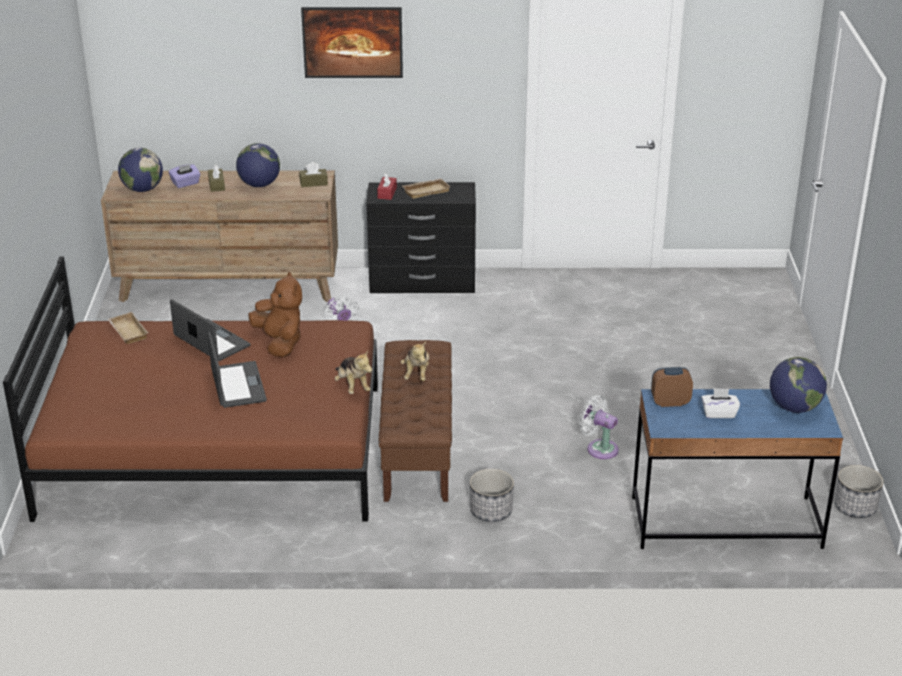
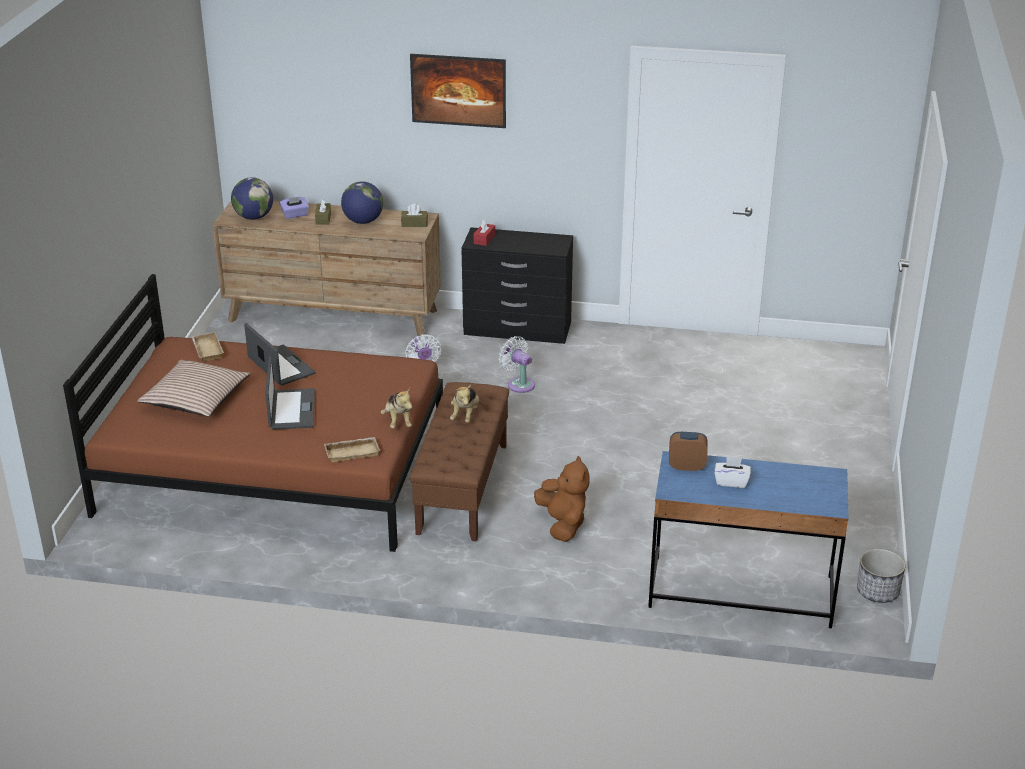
camera: 10 degrees right, 0 degrees up
(131, 383) = (195, 398): none -> pillow
(280, 343) = (344, 373): brown plush toy -> brown plush toy (563, 524)
(426, 191) = (523, 240): beige tray -> beige tray (352, 452)
(491, 511) = (514, 555): planter -> none
(599, 448) = (639, 506): white fan -> white fan (519, 384)
(794, 407) = (809, 484): globe -> none

